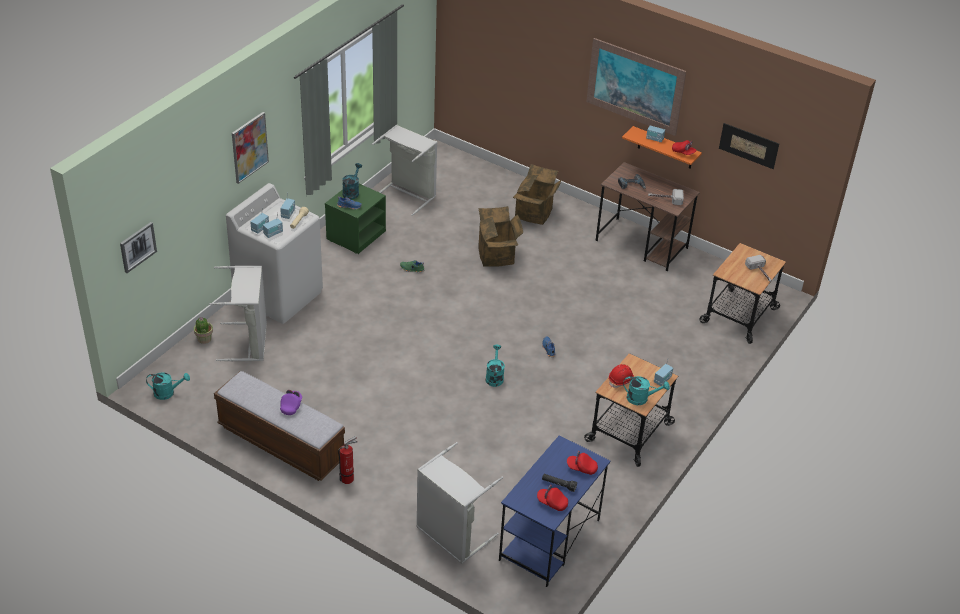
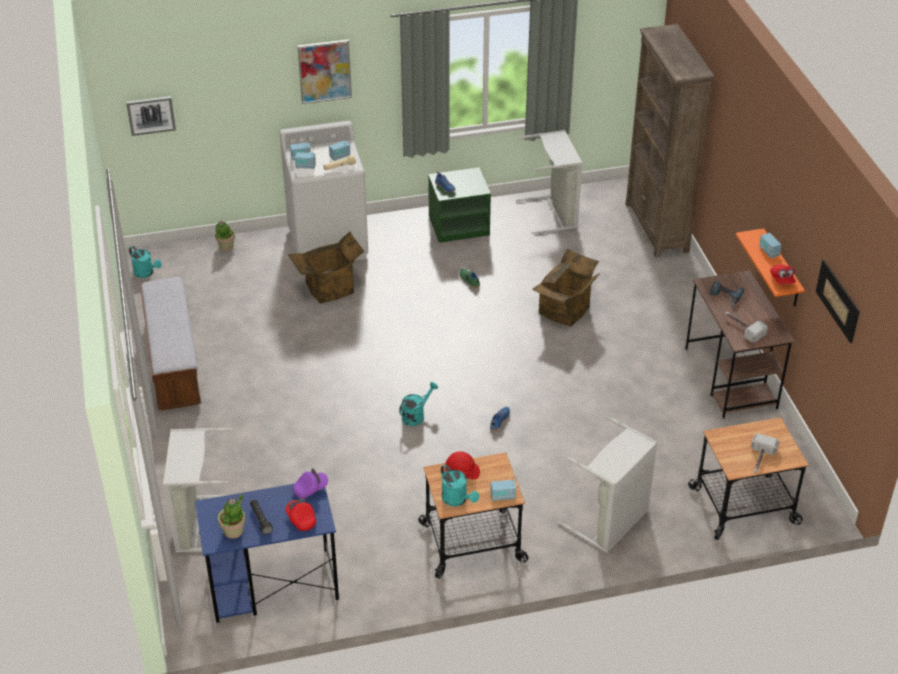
camera: 45 degrees right, 0 degrees up
(249, 342) = (255, 268): grey laundry basket -> grey laundry basket (611, 522)
(291, 406) = (176, 326): purple cap -> purple cap (310, 489)
(348, 478) = (185, 423): fire extinguisher -> none
(352, 192) = (464, 176): turquoise watering can -> none
(484, 171) = (656, 228): none -> brown bookcase
(535, 214) = (655, 292): cardboard box -> cardboard box (329, 289)
(552, 503) = (234, 531): red cap -> potted plant
(635, 86) = (770, 178): picture -> none

